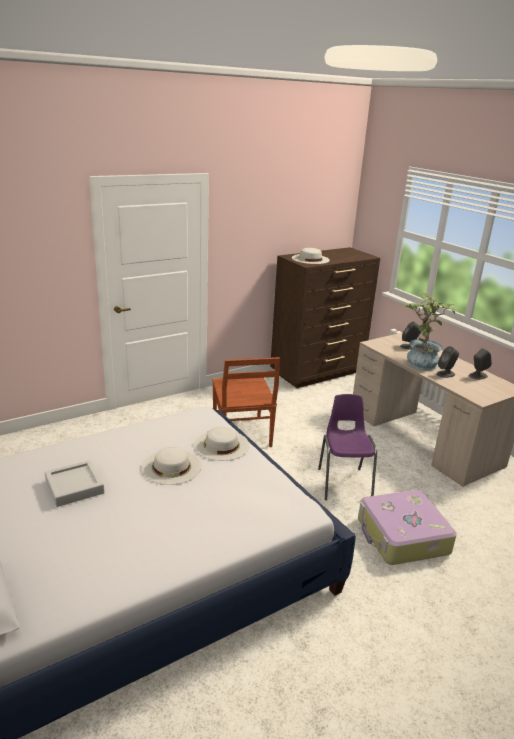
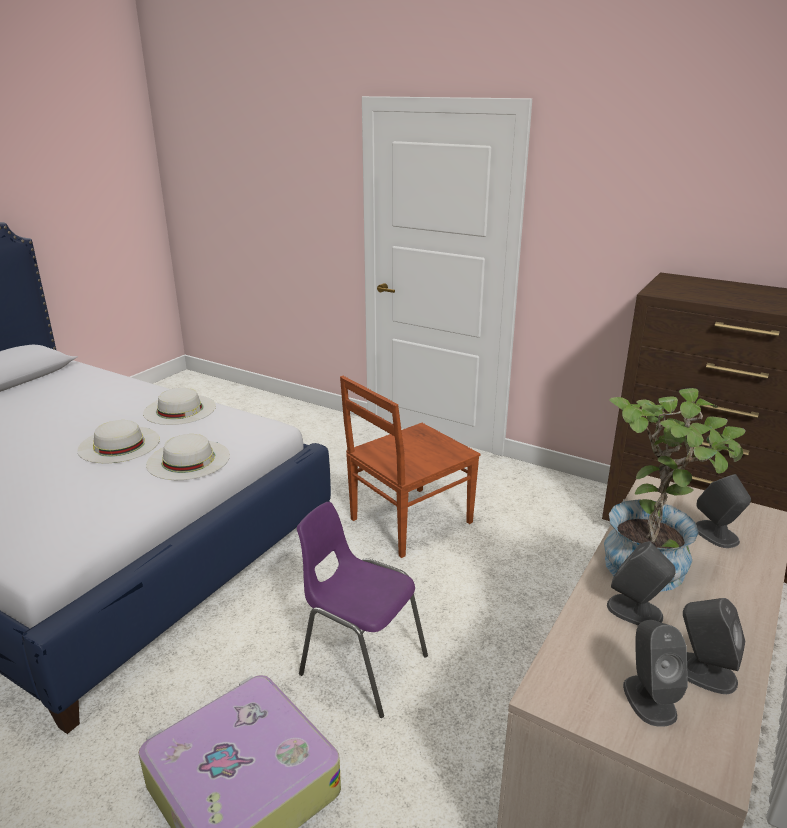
camera: 65 degrees right, 0 degrees up
(74, 487) = (59, 411): grey tray -> none
(310, 259) = (699, 289): white hat -> white hat (180, 409)
(344, 483) = (361, 664): purple chair -> purple chair turned 120 degrees counterclockwise
(486, 387) = (649, 699): none -> grey speaker

